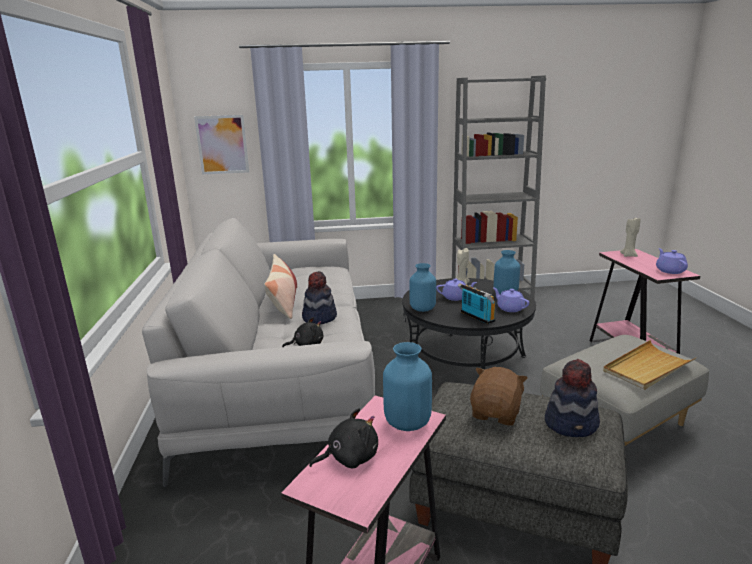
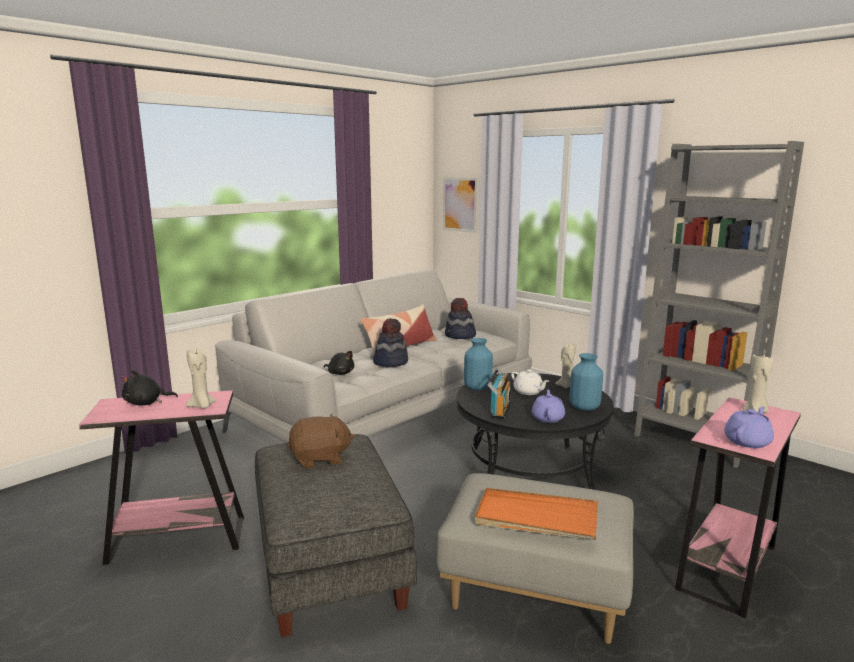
camera: 50 degrees right, 5 degrees down
(349, 458) = (146, 403): black plush toy -> black plush toy turned 135 degrees clockwise
(407, 423) = (202, 406): blue vase -> beige candle
(455, 297) = (528, 392): purple teapot -> white teapot
(572, 423) = (338, 491): hat -> hat (460, 336)
(647, 368) = (536, 518): beige tray -> orange tray

